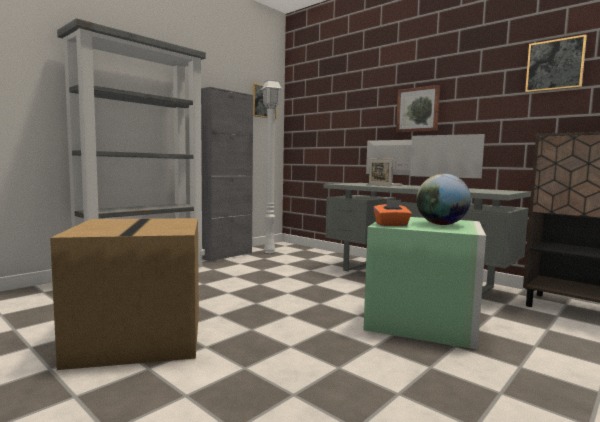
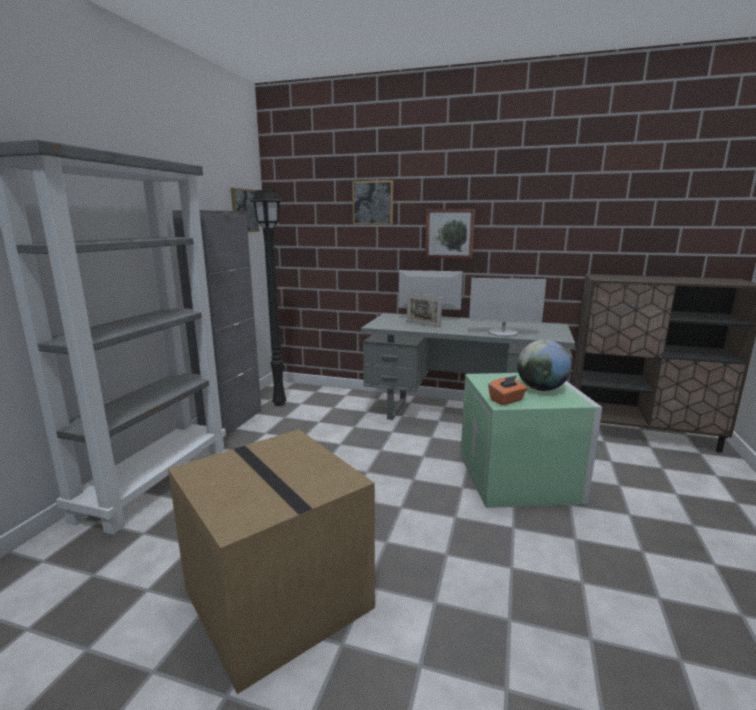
camera: 25 degrees left, 10 degrees up
(269, 252) = (279, 404): white floor lamp -> black floor lamp
(554, 65) = (591, 202): picture -> picture (373, 203)

